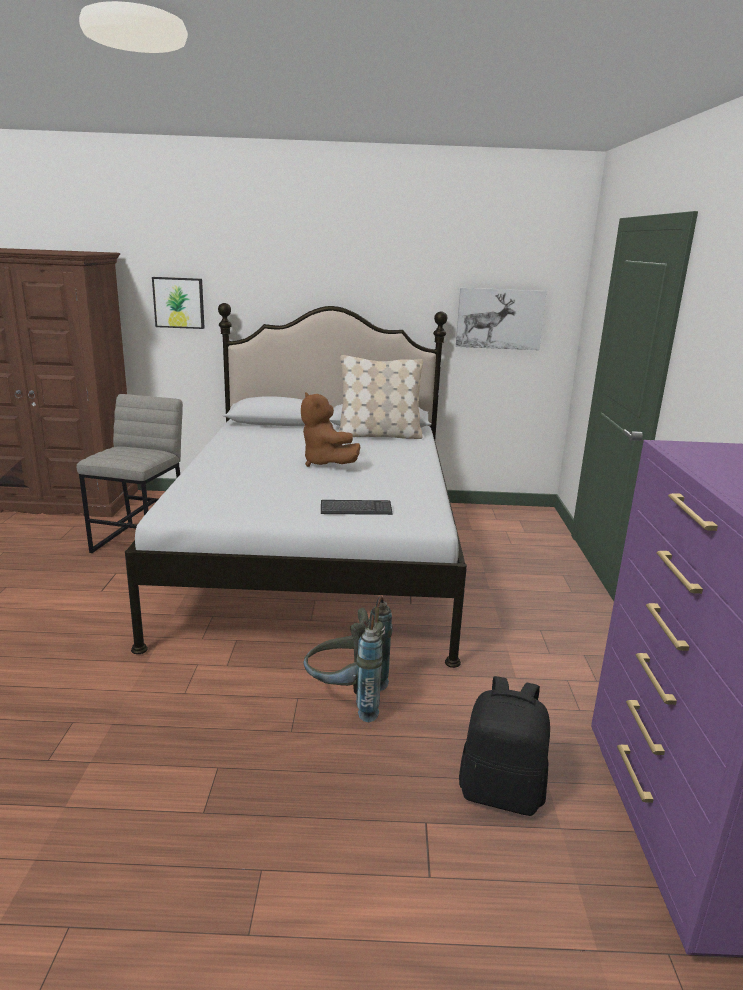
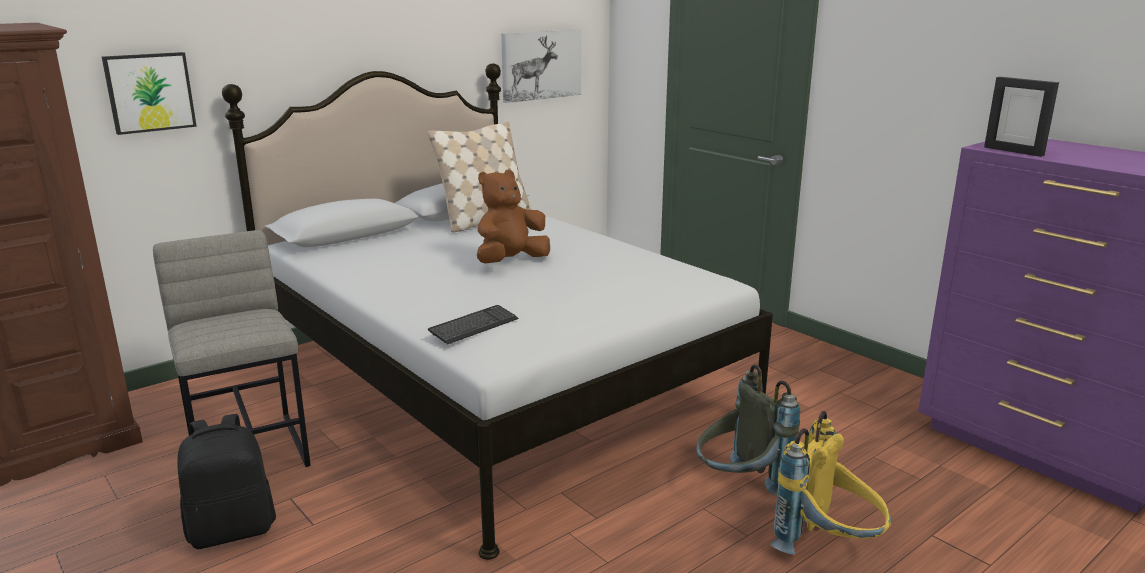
camera: 40 degrees left, 0 degrees up
(326, 463) = (510, 262): brown plush toy -> brown plush toy turned 120 degrees clockwise
(326, 775) = (828, 548): none -> yellow backpack
(356, 509) = (645, 292): keyboard -> keyboard (474, 326)
(501, 792) = (932, 487): black backpack -> black backpack (232, 530)
(686, 455) = (1014, 151): none -> picture frame

